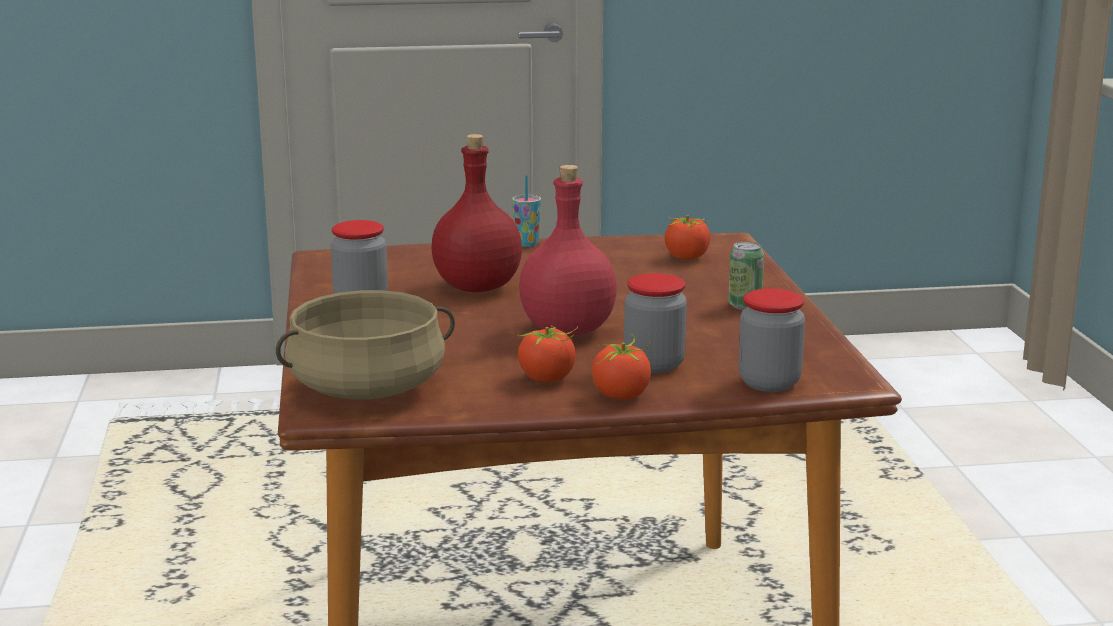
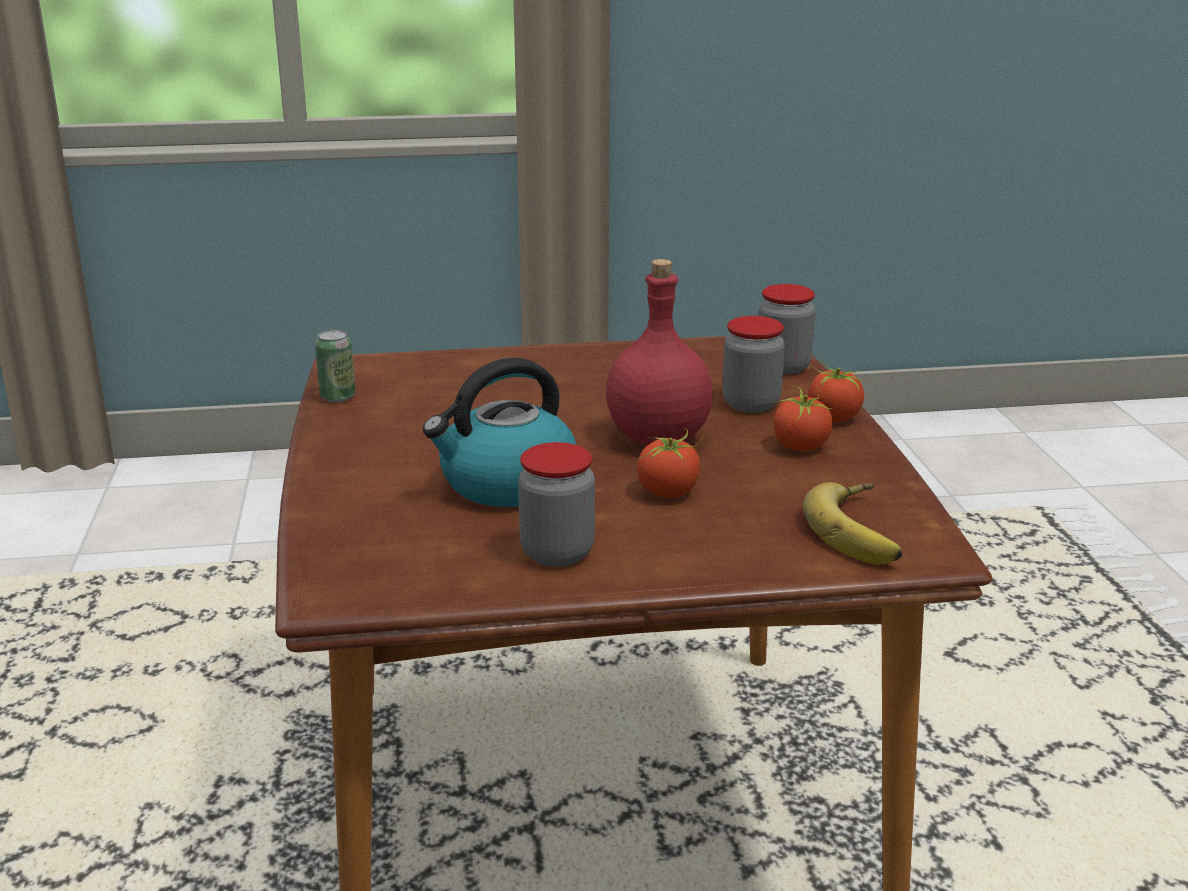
camera: 90 degrees left, 5 degrees up
(367, 390) = (864, 531): beige cooking pot -> banana
(477, 288) = (506, 484): red bottle -> kettle
(526, 244) = (324, 459): cup -> none
(687, 257) = (411, 382): tomato -> tomato (668, 492)
(744, 305) = (578, 365): can -> can (337, 397)

